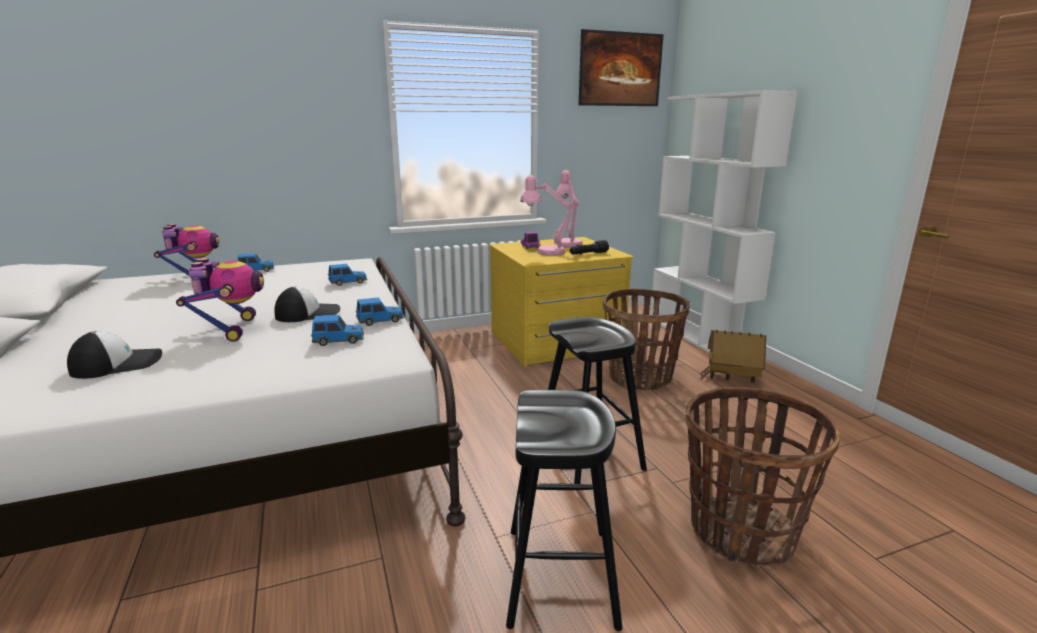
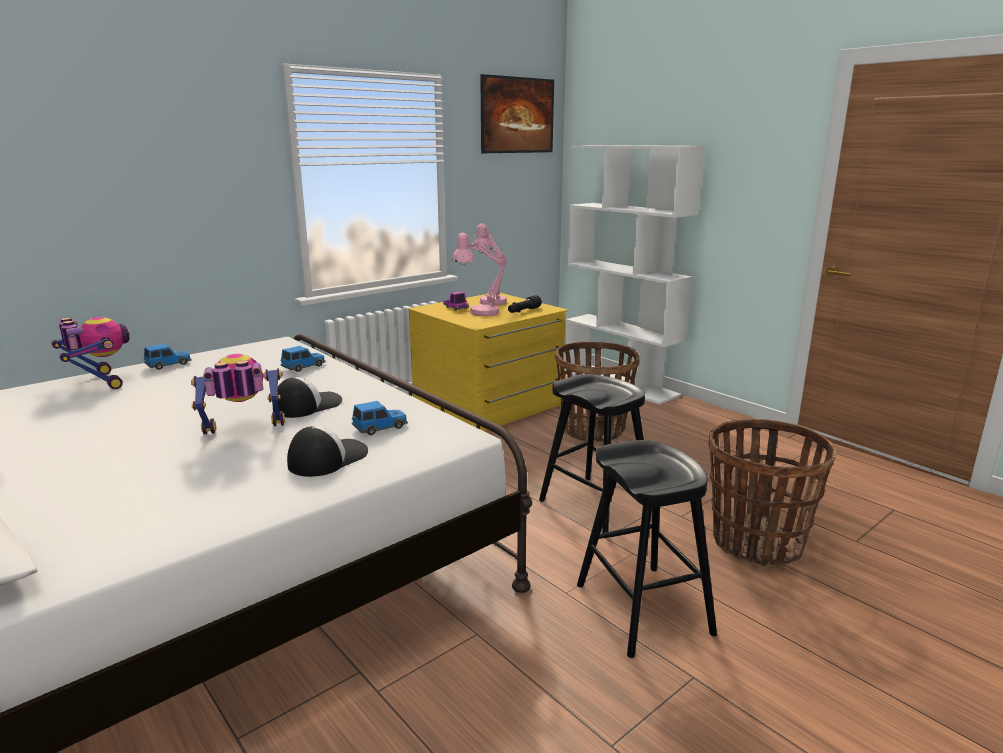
camera: 20 degrees left, 0 degrees up
(118, 364) = (163, 486): cap -> cap (327, 458)
(232, 329) = (243, 433): toy robot -> toy robot turned 75 degrees counterclockwise
(380, 321) = (397, 403): toy car -> none
(731, 378) = (672, 418): toy house -> none

